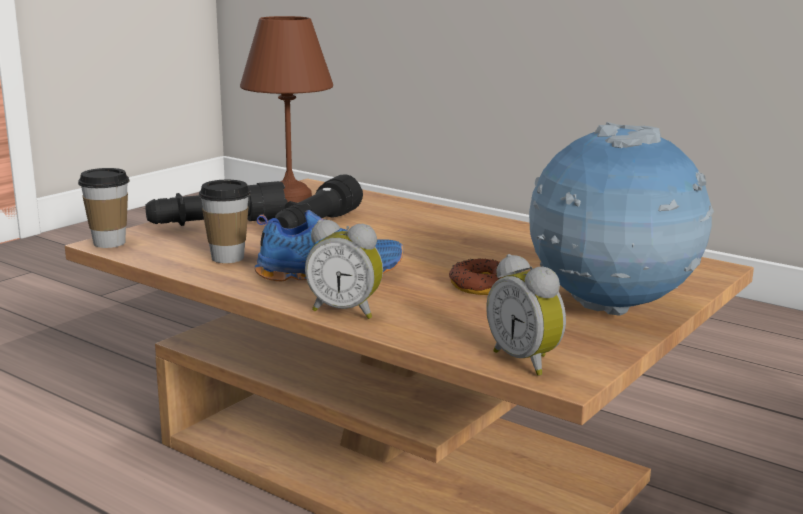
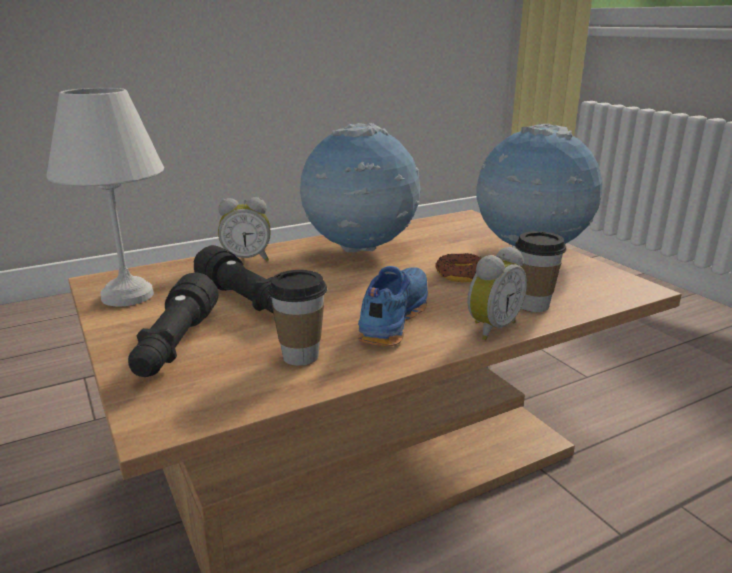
camera: 65 degrees left, 5 degrees up
(109, 243) = (159, 423): cup -> cup (533, 305)
(292, 197) = (129, 295): brown table lamp -> white table lamp
(490, 240) = (360, 252): none -> globe
(526, 361) = (611, 292): alarm clock -> alarm clock (247, 259)

